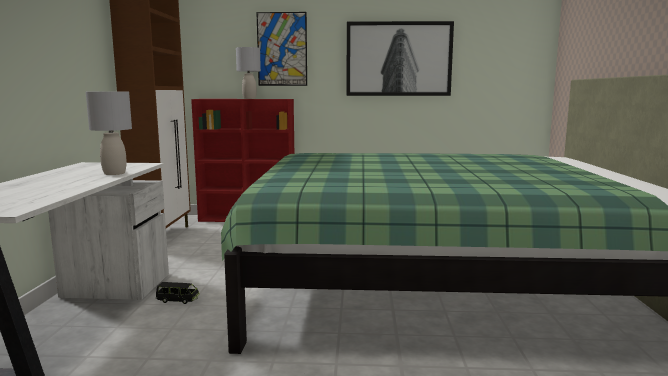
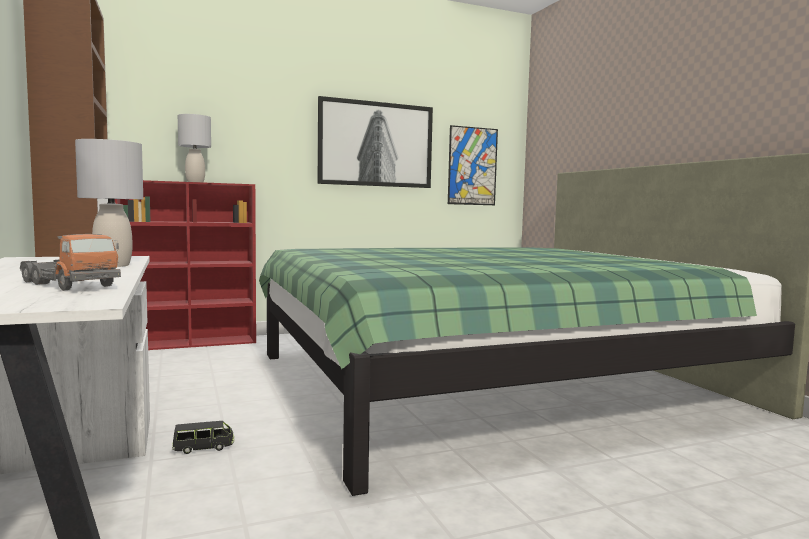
camera: 25 degrees left, 5 degrees down
(44, 192) = (69, 285): none -> toy truck
(282, 49) = (236, 122): picture -> picture (472, 166)

